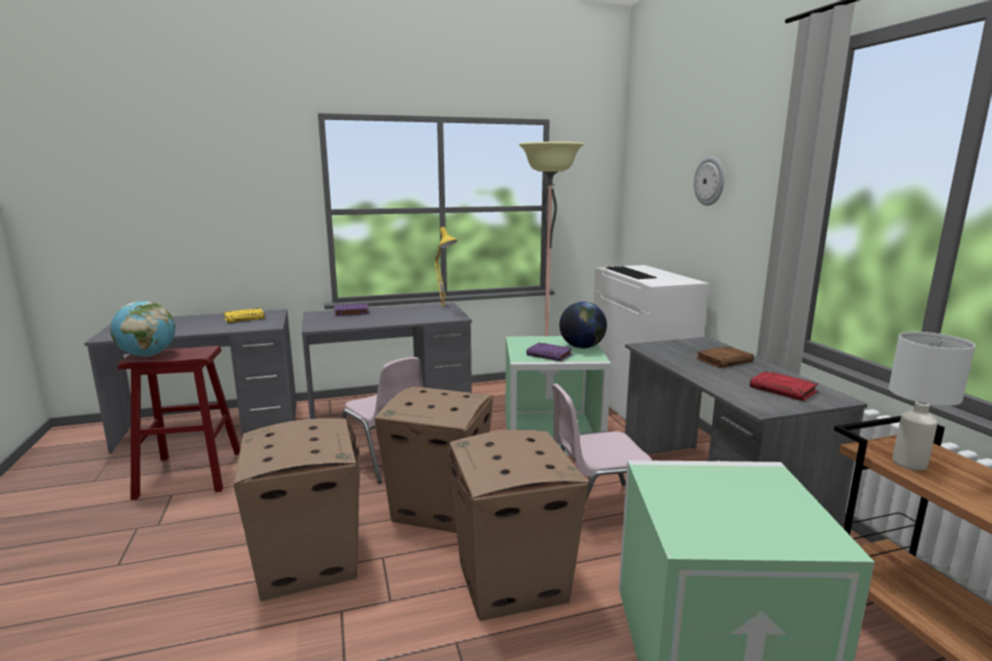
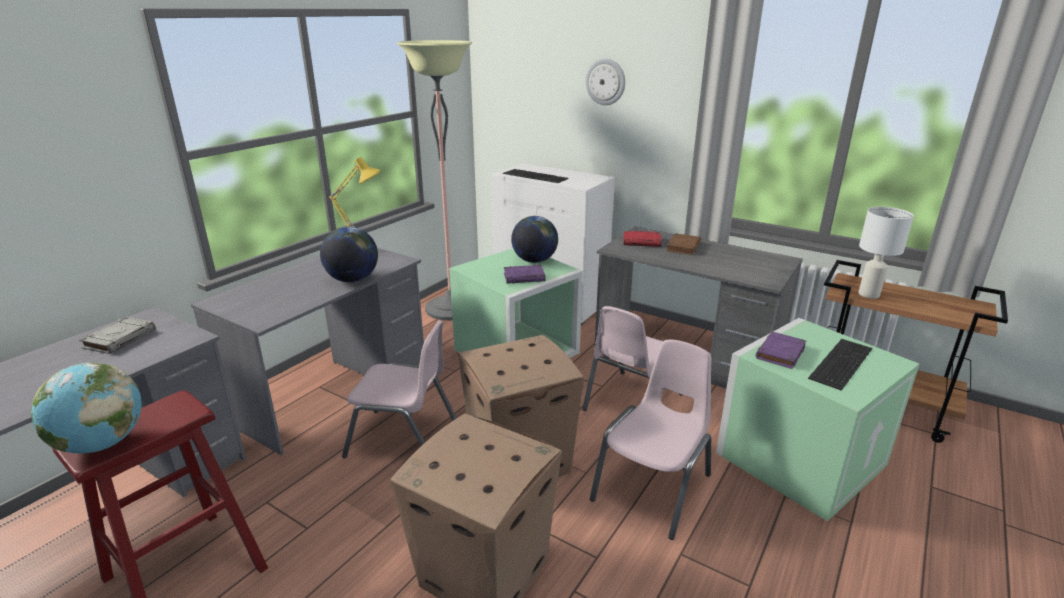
camera: 40 degrees left, 10 degrees up
(245, 318) = (120, 338): yellow book -> grey book
(351, 312) = (262, 287): purple book -> purple book (780, 354)
(405, 320) = (352, 279): none -> globe
(512, 581) = (654, 488): cardboard box -> pink chair
(745, 513) = (839, 362): none -> keyboard
(783, 390) = (753, 262): red book -> red book (642, 242)

